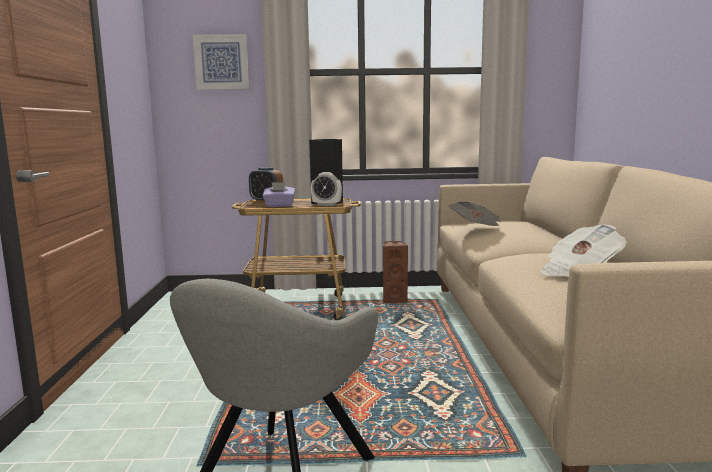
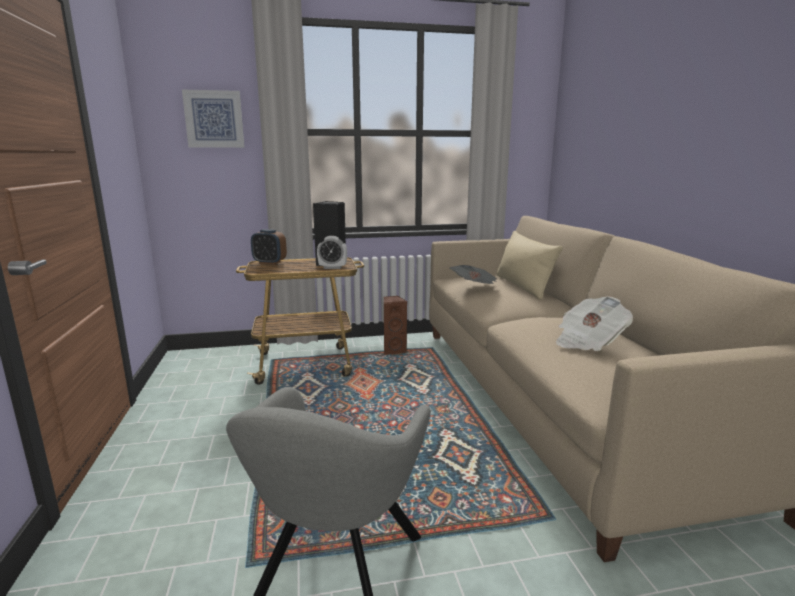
camera: 10 degrees left, 5 degrees up
(279, 206) = (285, 269): purple tissue box -> none
(532, 229) = (522, 286): none -> beige pillow

